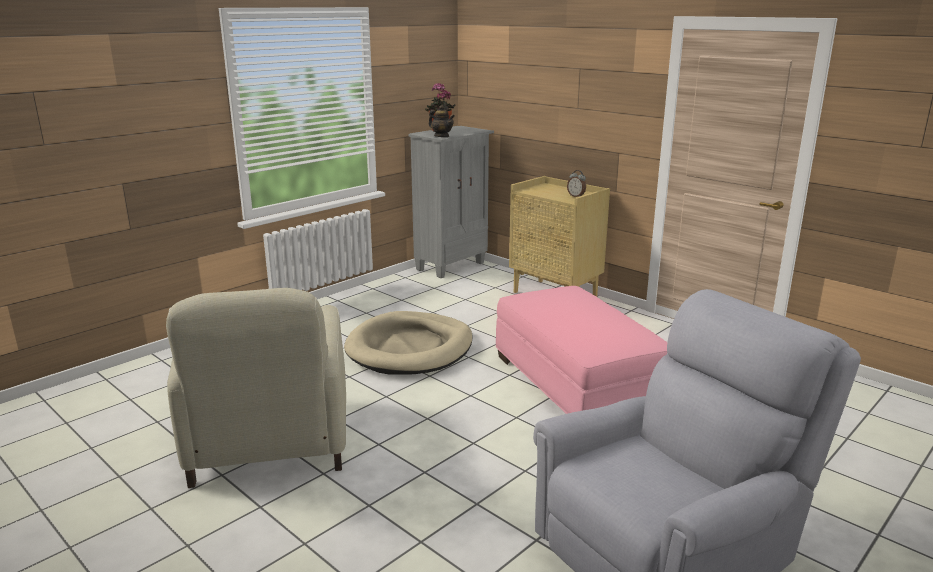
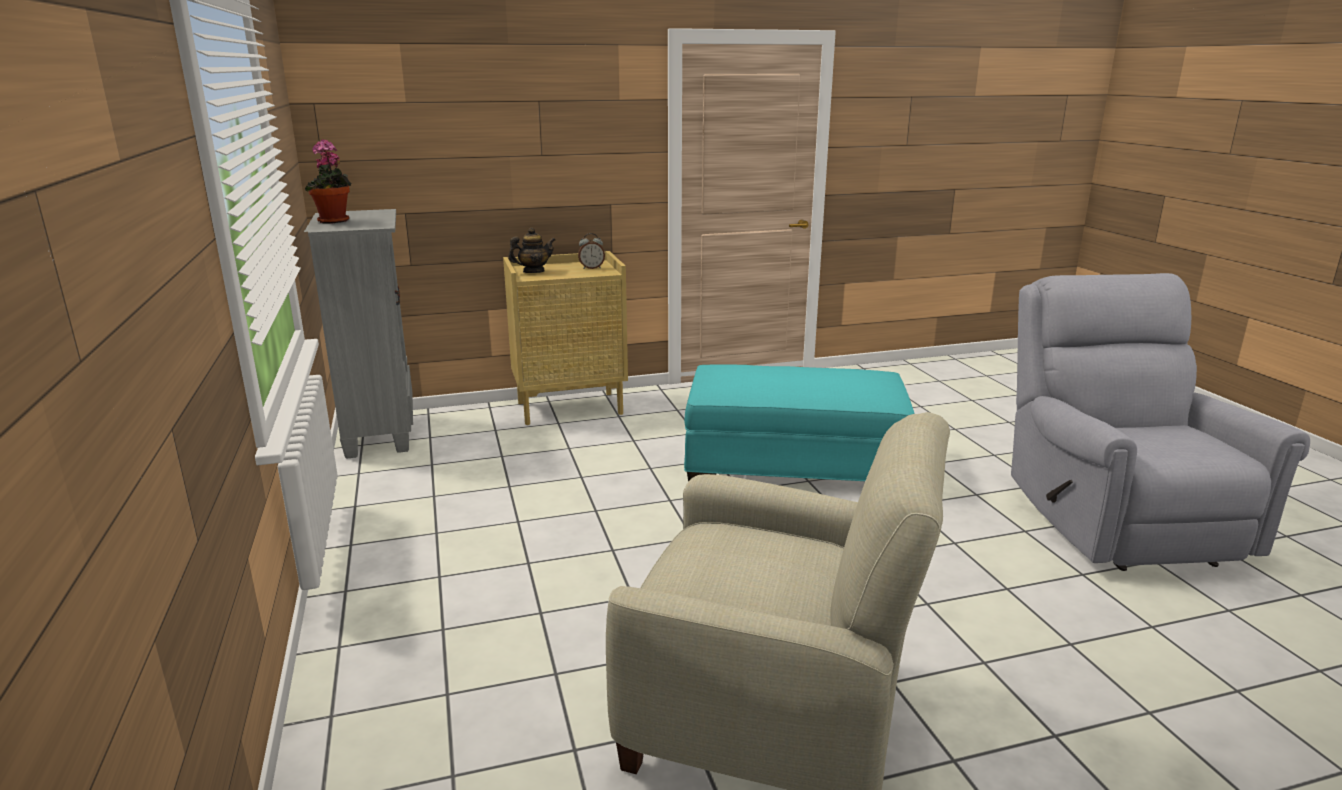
camera: 60 degrees left, 0 degrees up
(410, 348) = (600, 530): beige dog bed -> none
(441, 136) = (373, 225): teapot -> teapot (533, 271)
(576, 383) = (794, 463): pink ottoman -> turquoise ottoman

